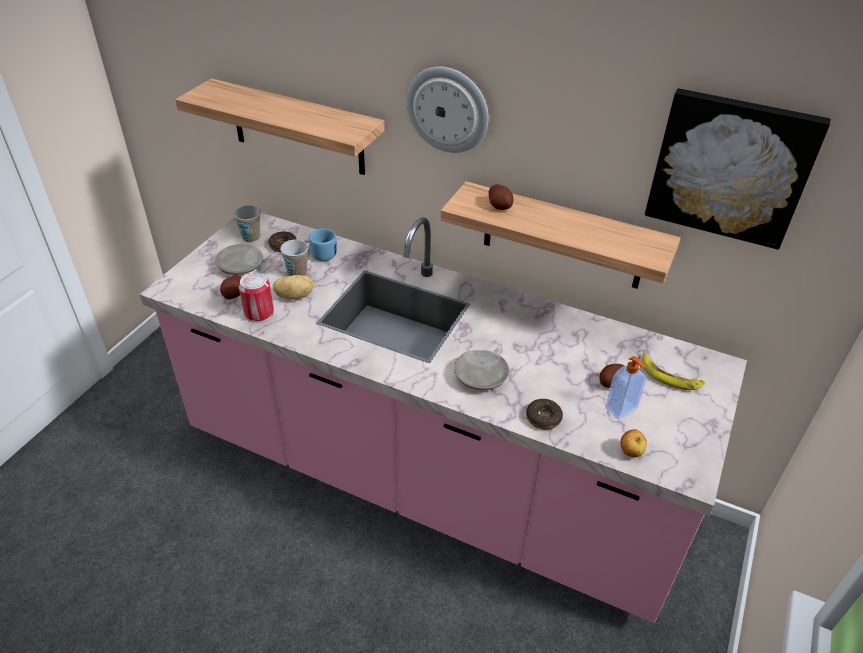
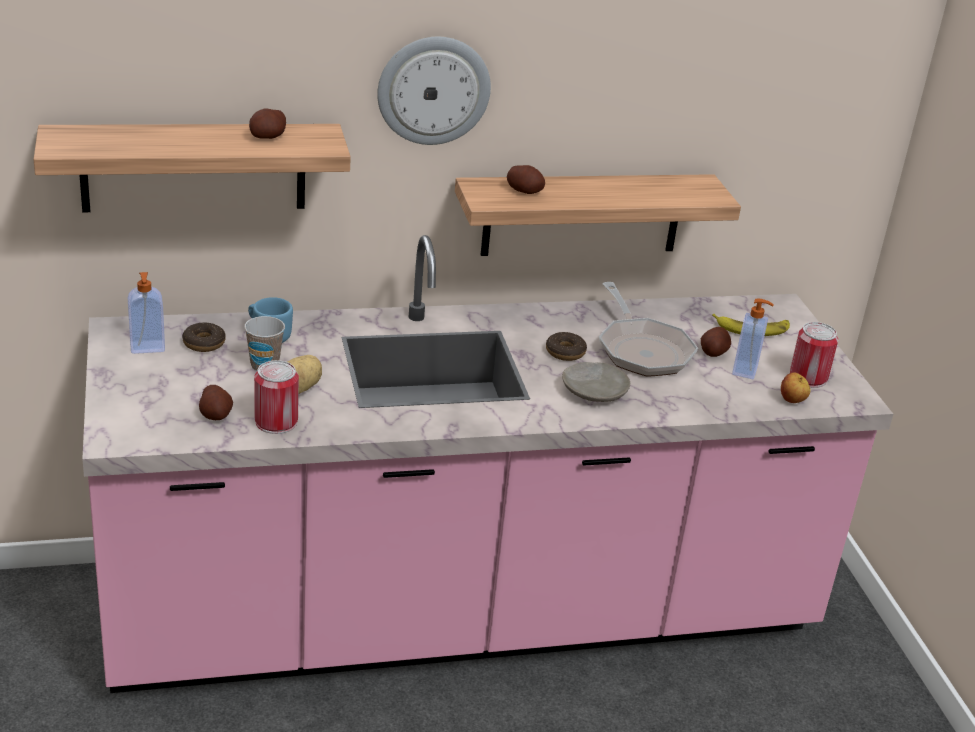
camera: 40 degrees left, 10 degrees down
(241, 266) = (180, 382): beige plate -> none
(251, 237) = (147, 347): cup -> soap dispenser
(322, 118) = (267, 137): none -> potato
(543, 418) = (691, 403): donut -> donut (565, 352)
(556, 358) = (642, 350): none -> frying pan
(670, 438) = (808, 377): none -> can
(730, 167) = (758, 83): picture -> none

